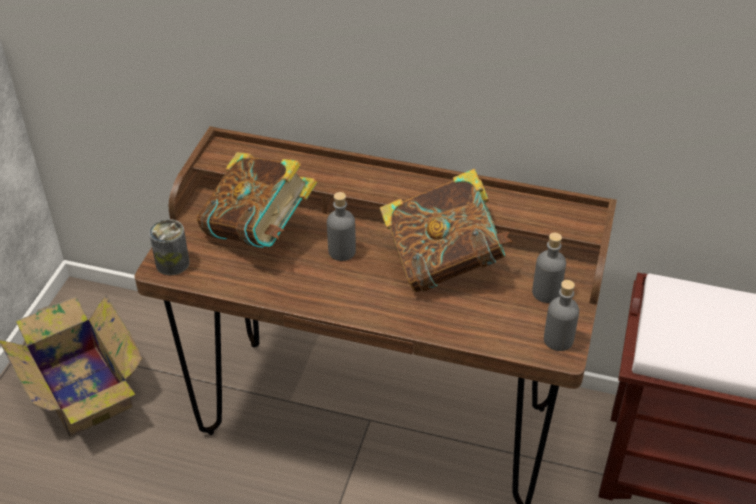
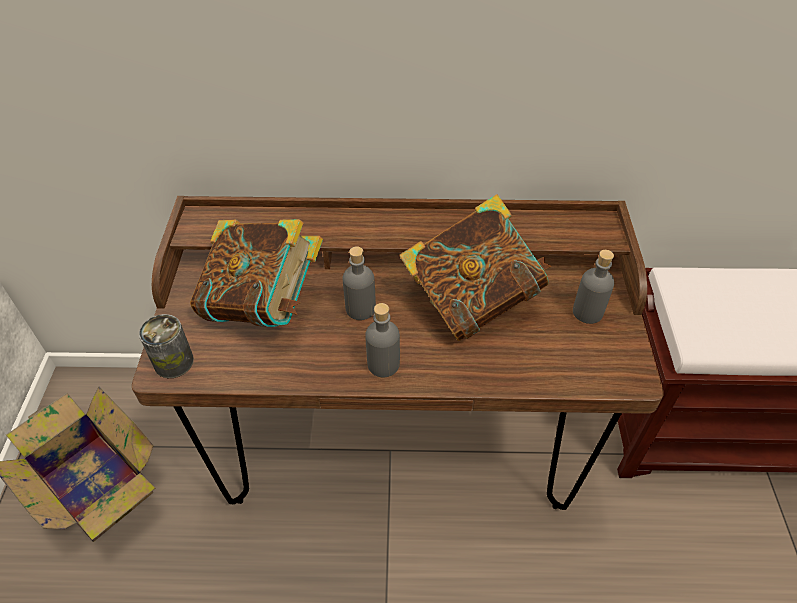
camera: 15 degrees left, 5 degrees up
(558, 340) = (623, 363): grey bottle -> grey bottle (383, 364)

